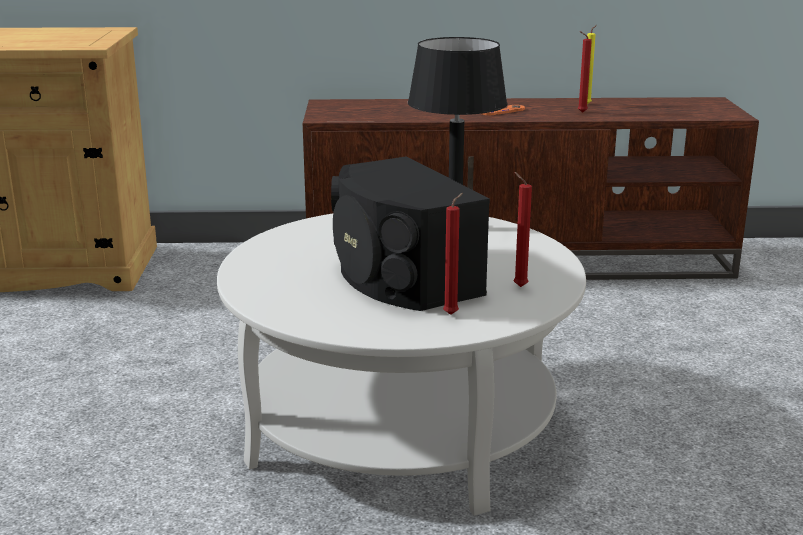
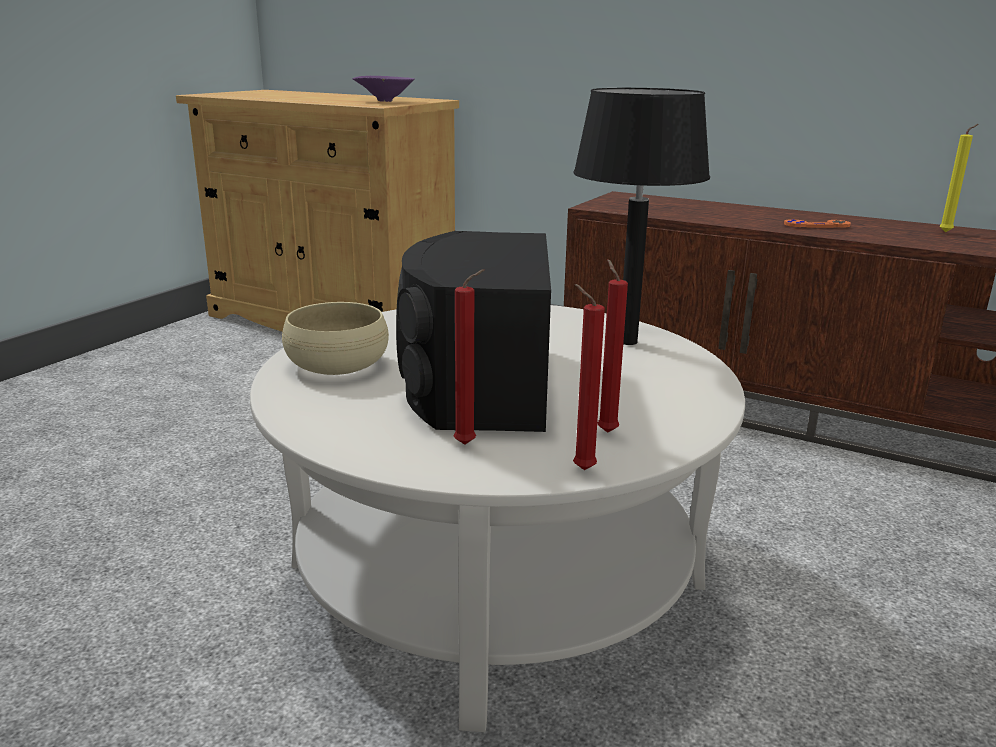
camera: 30 degrees right, 0 degrees up
(75, 38) = (383, 101): none -> purple bowl
(284, 287) = (338, 365): none -> beige bowl
(580, 112) = (924, 239): red candle -> red candle (580, 469)

